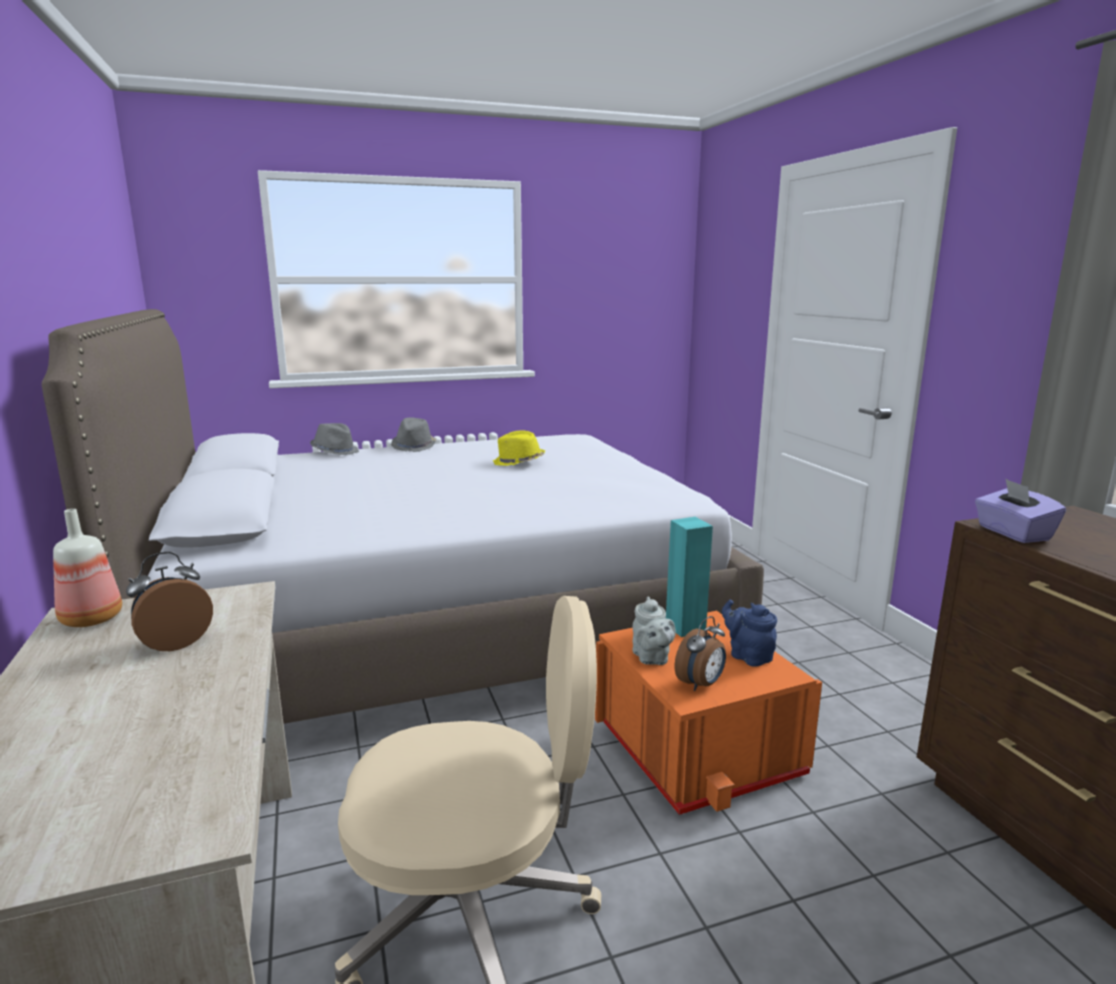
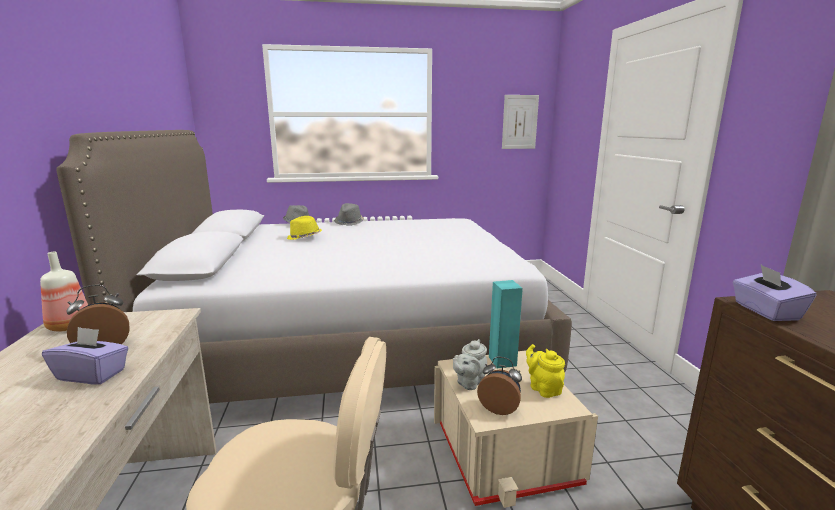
camera: 10 degrees right, 0 degrees up
(187, 676) = (92, 374): none -> purple tissue box
(518, 462) = (411, 235): yellow hat -> yellow hat (304, 238)
(648, 290) = (520, 122): none -> picture
(651, 658) = (469, 383): grey teapot -> grey teapot turned 45 degrees clockwise
(698, 749) = (505, 452): orange storage box -> beige storage box
(701, 684) = (499, 408): alarm clock -> alarm clock turned 120 degrees counterclockwise
(748, 656) = (543, 388): blue teapot -> yellow teapot

